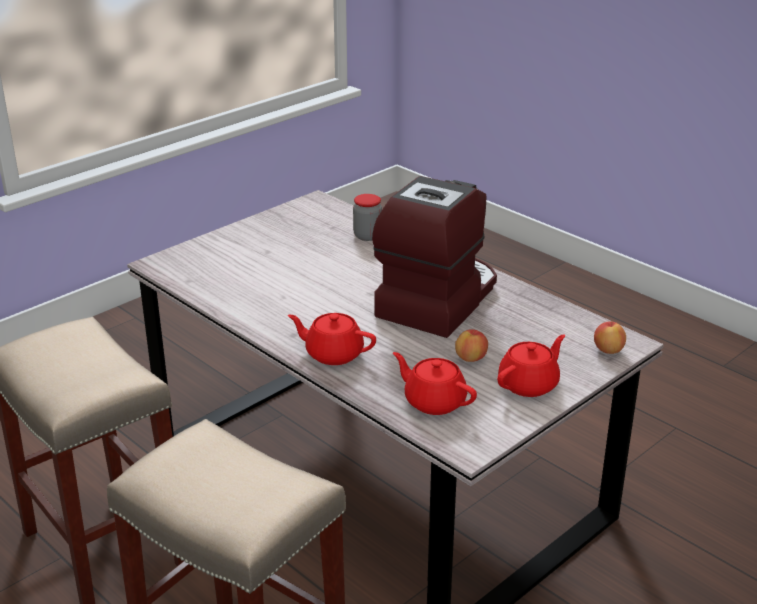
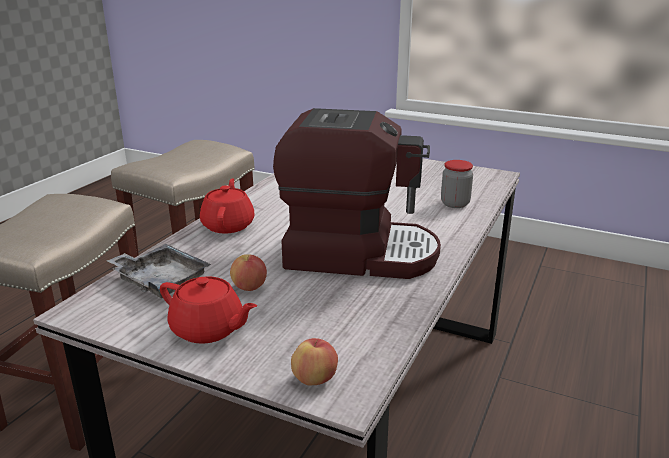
camera: 70 degrees right, 5 degrees down
(434, 401) = (160, 280): red teapot -> grey tray

